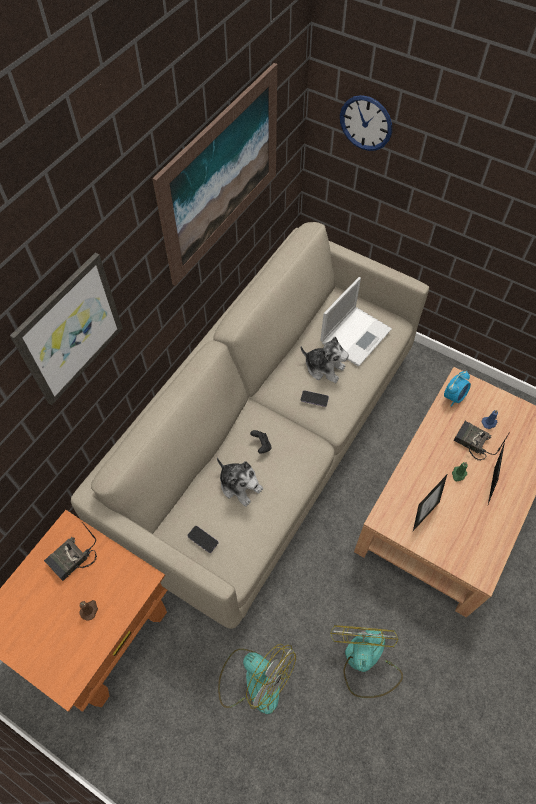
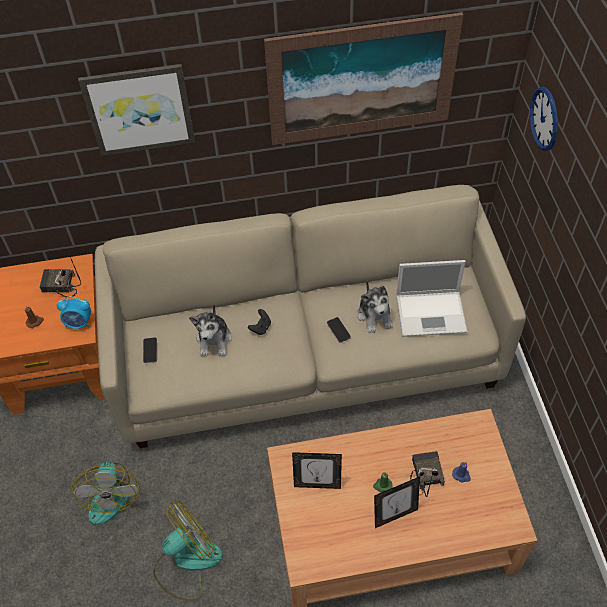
camera: 50 degrees right, 5 degrees down
(454, 396) = (458, 430): alarm clock -> alarm clock (79, 323)

